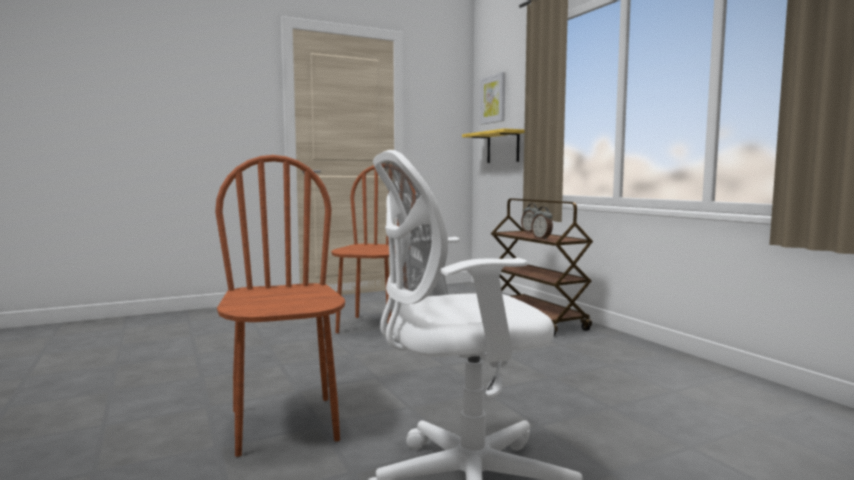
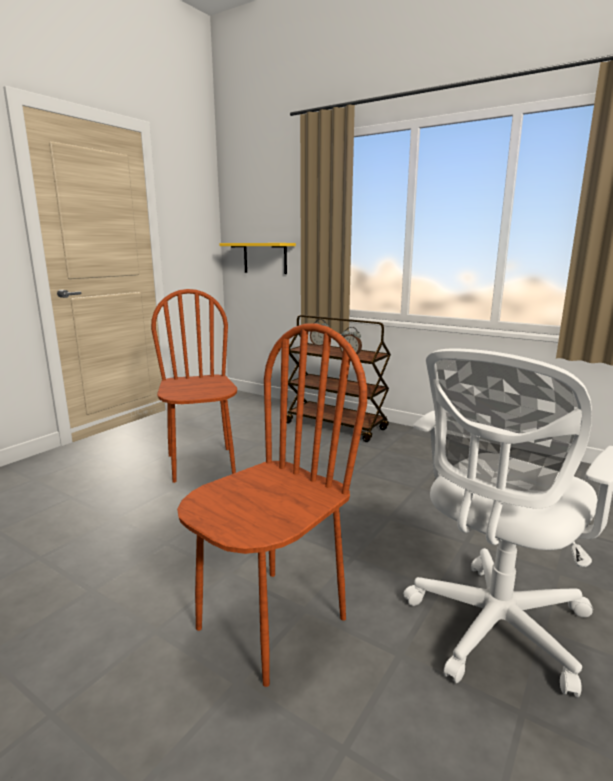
camera: 30 degrees left, 10 degrees up
(285, 424) = (271, 622): brown chair -> brown chair turned 90 degrees clockwise
(493, 99) = (249, 207): picture -> none

